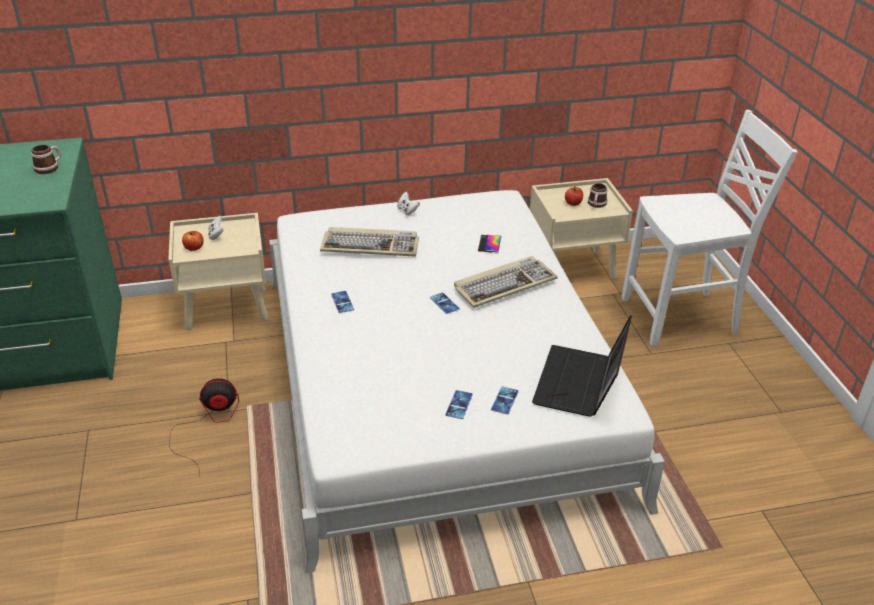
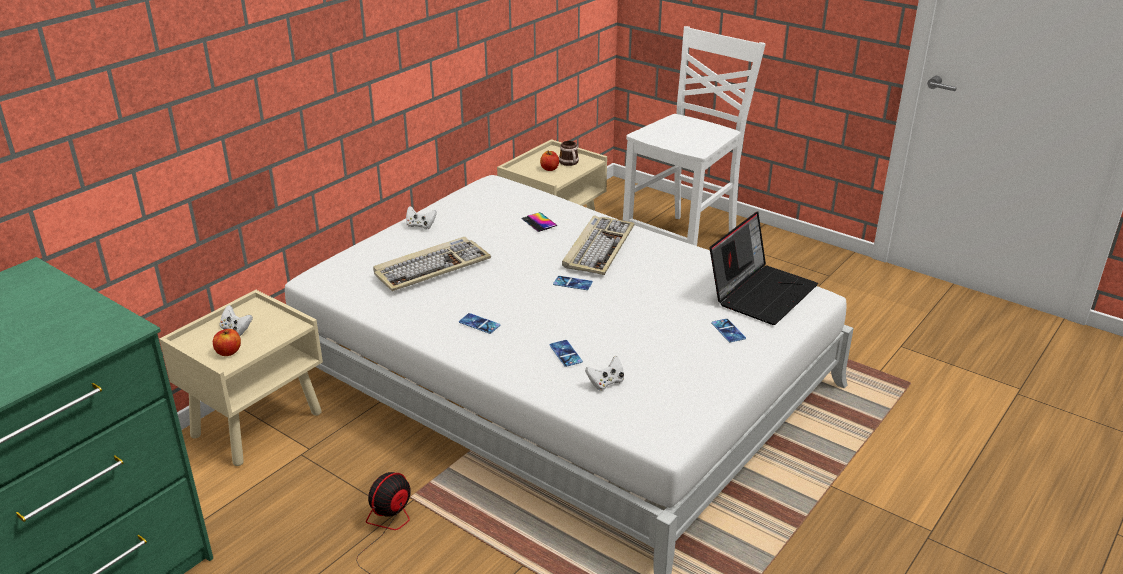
camera: 40 degrees left, 5 degrees down
(49, 167) = (53, 299): mug -> none
(360, 390) = (606, 383): none -> white game controller
(459, 405) = (700, 351): phone -> phone (565, 353)
(580, 384) = (761, 292): laptop -> laptop turned 120 degrees counterclockwise

